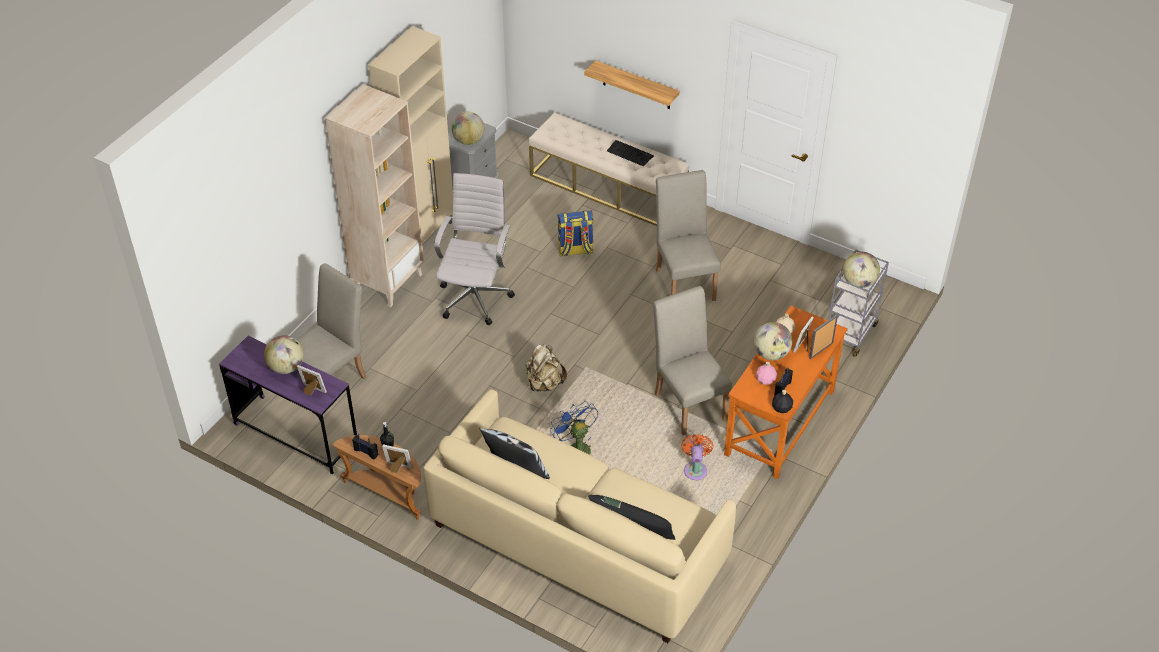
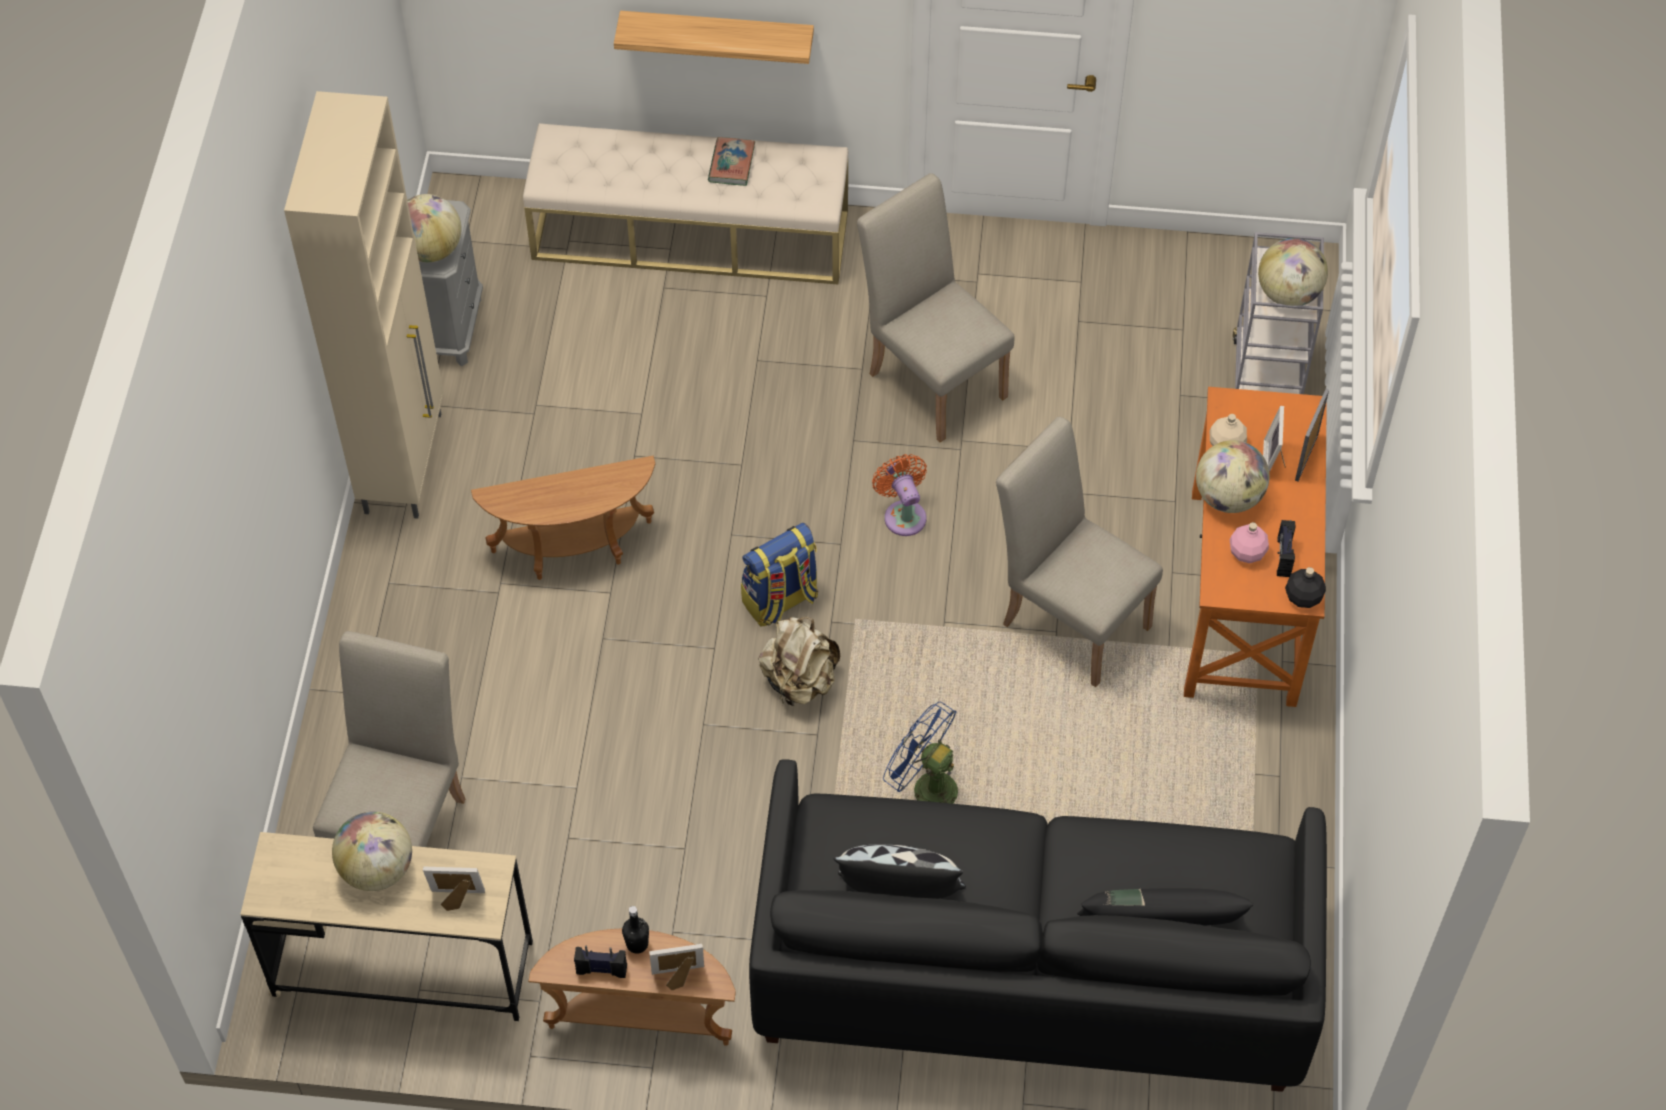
camera: 25 degrees left, 10 degrees up
(296, 434) = (403, 969): purple desk -> beige desk
(388, 282) = (392, 584): beige bookcase -> none
(476, 296) = (575, 551): white office chair -> brown side table
(575, 250) = (703, 387): backpack -> backpack (780, 601)
(577, 542) = (1030, 969): beige sofa -> black sofa
(630, 153) = (731, 164): keyboard -> book
(695, 469) = (1151, 743): orange fan -> orange fan (903, 514)

